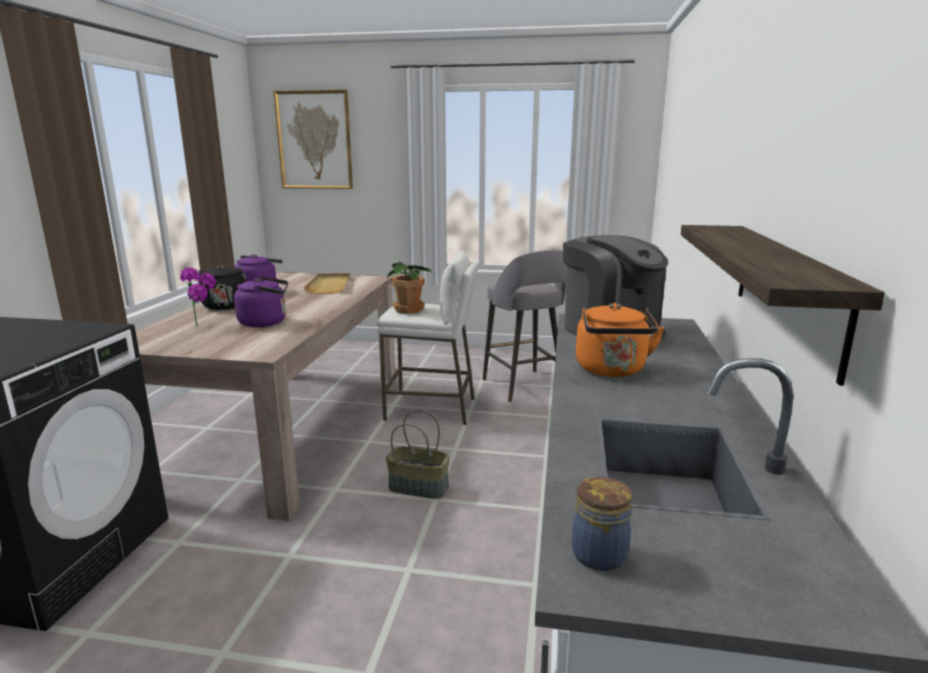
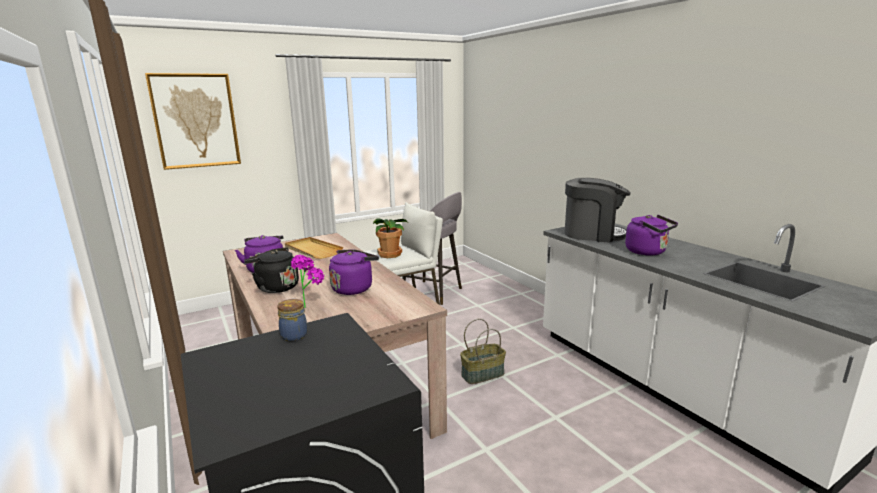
camera: 40 degrees left, 0 degrees up
(600, 553) = (834, 315): jar -> jar (294, 335)
(612, 370) = (648, 252): orange kettle -> purple kettle
(786, 290) = (729, 194): shelf -> none

